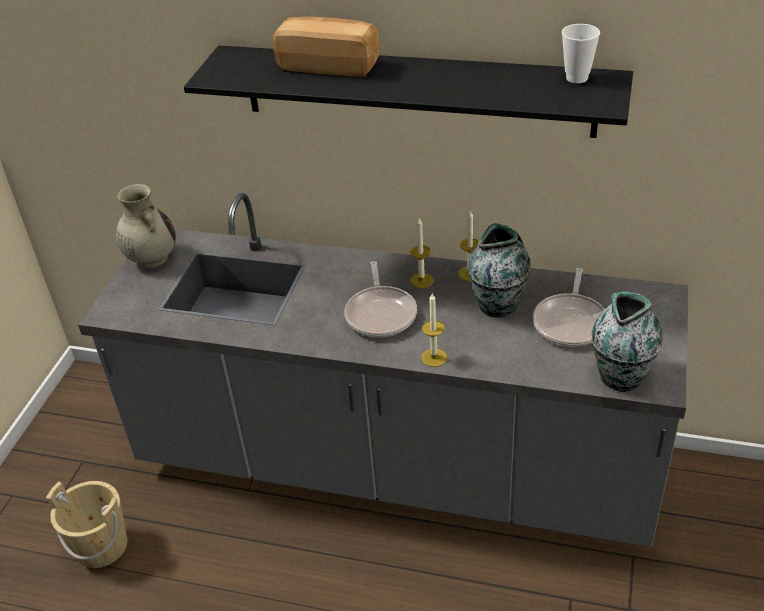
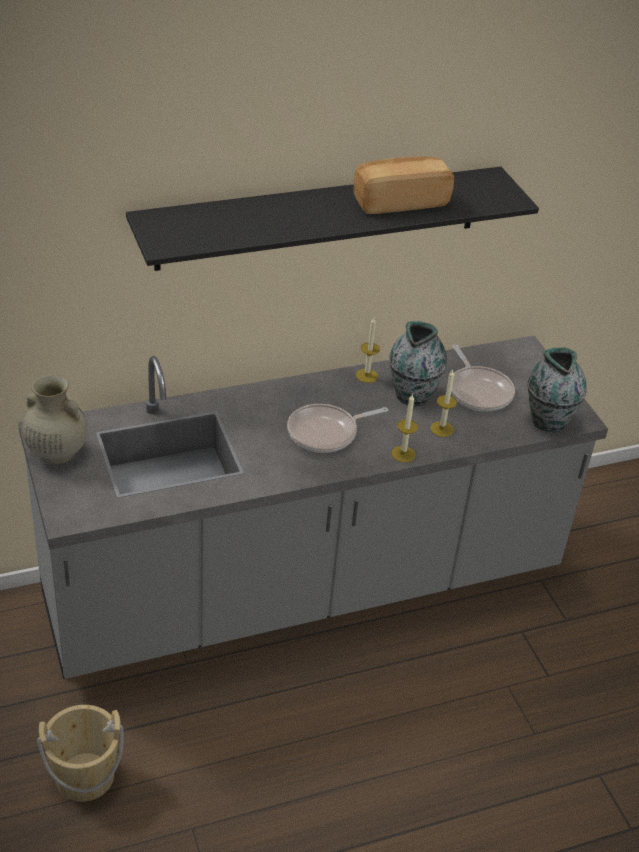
camera: 40 degrees left, 0 degrees up
(329, 65) = (258, 210): bread -> bread (400, 201)
(381, 313) = (326, 433): frying pan -> frying pan turned 105 degrees clockwise
(421, 280) = (333, 394): candle -> candle (442, 429)
(577, 78) = (469, 181): cup -> none

